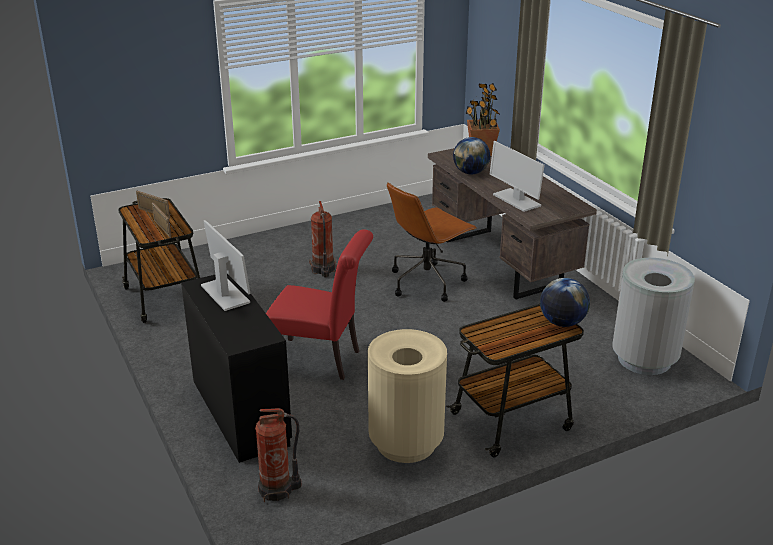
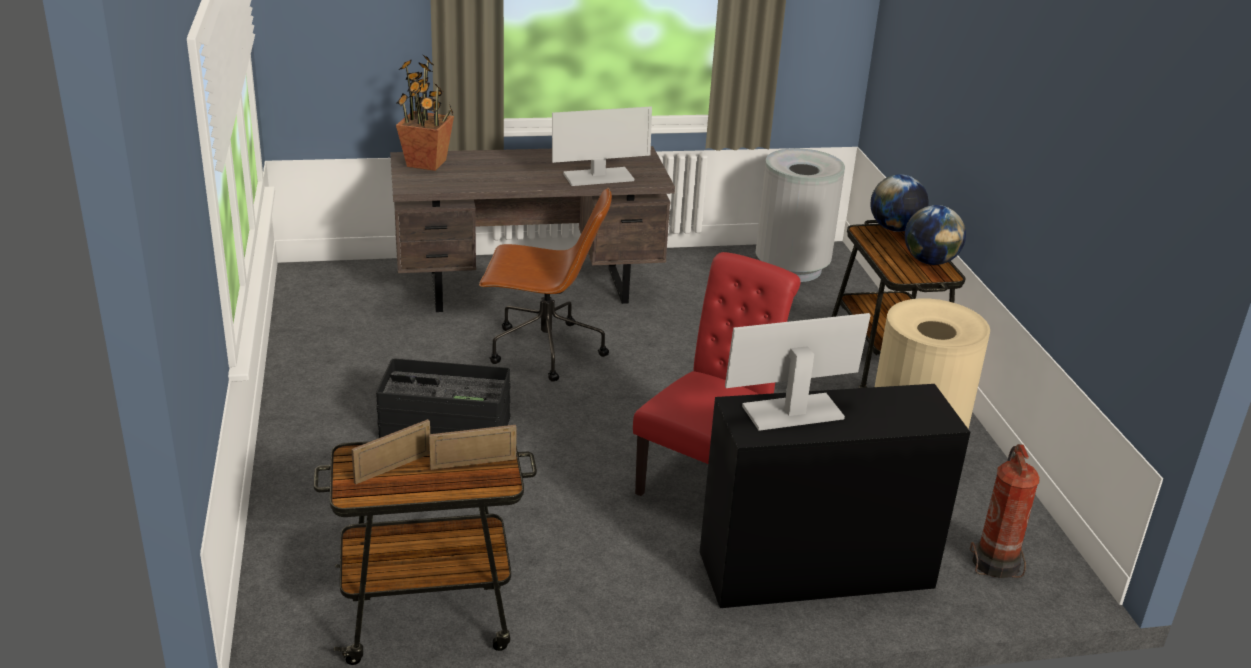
camera: 75 degrees left, 0 degrees up
(323, 269) = (444, 427): fire extinguisher -> black storage box
(427, 282) = (544, 350): brown office chair -> brown office chair turned 60 degrees counterclockwise
(471, 172) = (489, 183): globe -> globe (930, 261)

